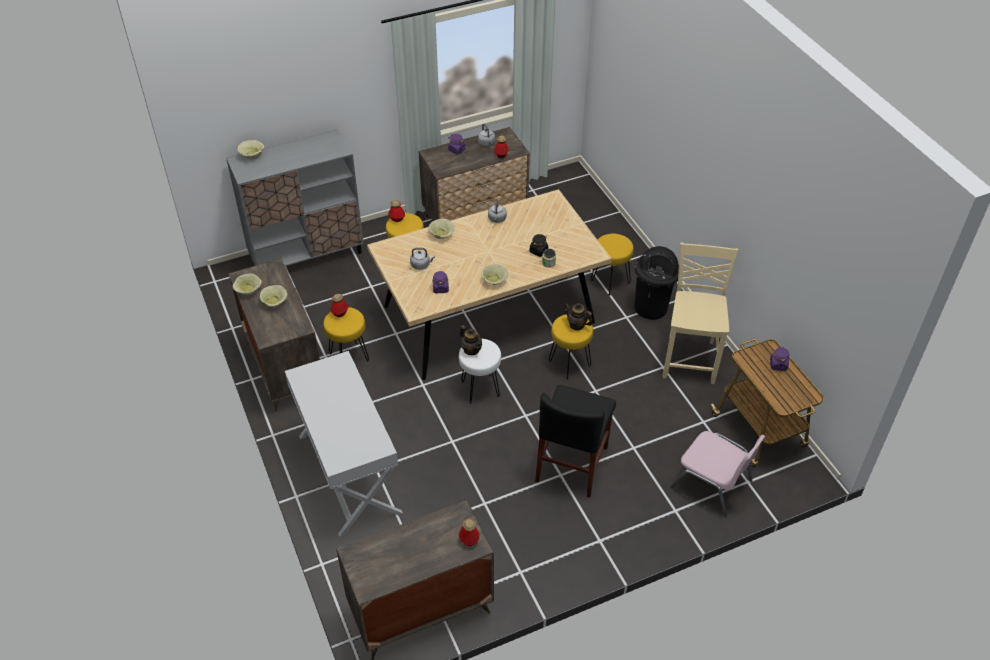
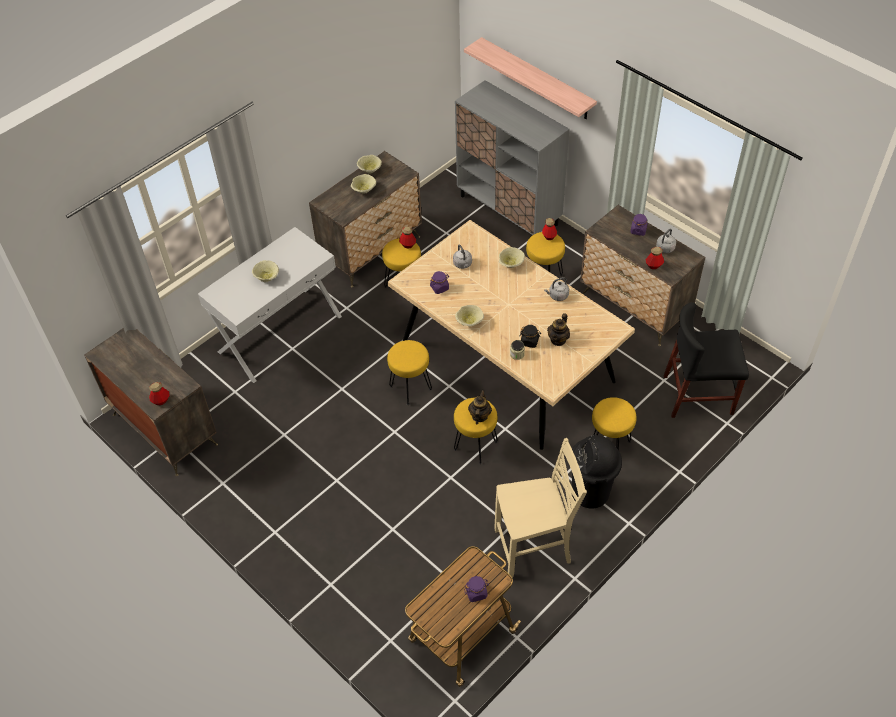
camera: 70 degrees right, 5 degrees up
(252, 156) = (496, 93): beige bowl -> beige bowl (267, 277)
(285, 110) = (537, 79): none -> shelf
(471, 350) = (407, 347): teapot -> teapot (558, 339)
(480, 389) = (410, 388): white stool -> yellow stool
(572, 463) = (353, 485): black chair -> black chair (698, 395)
(712, 484) = (374, 609): pink chair -> none

